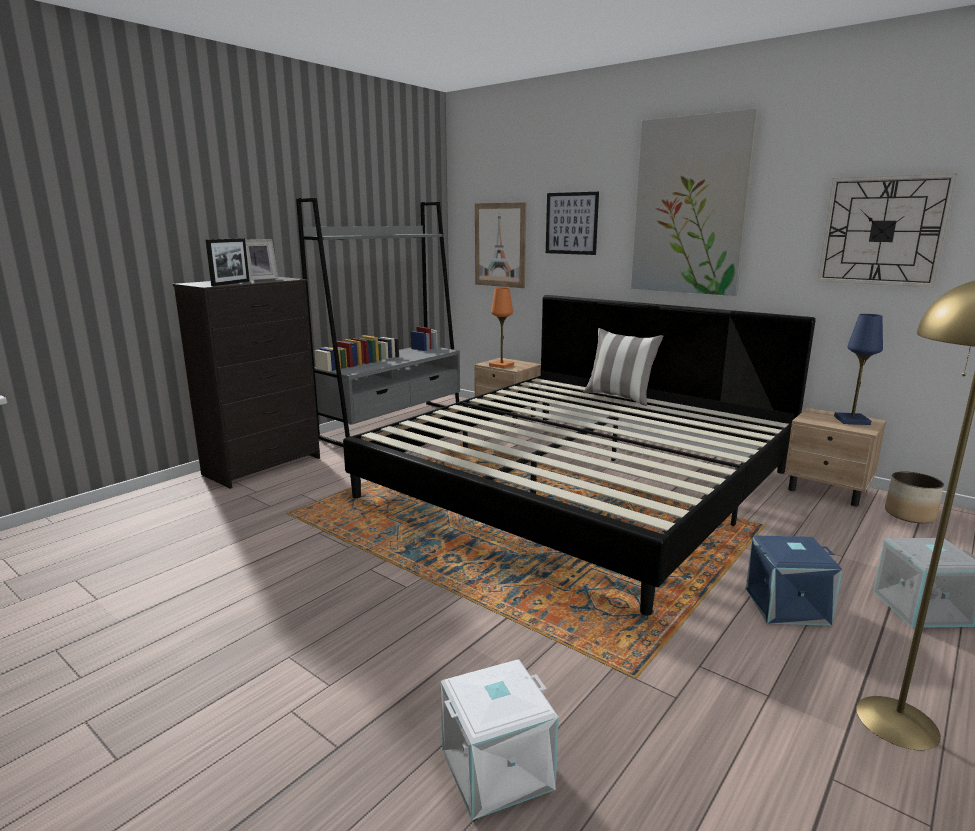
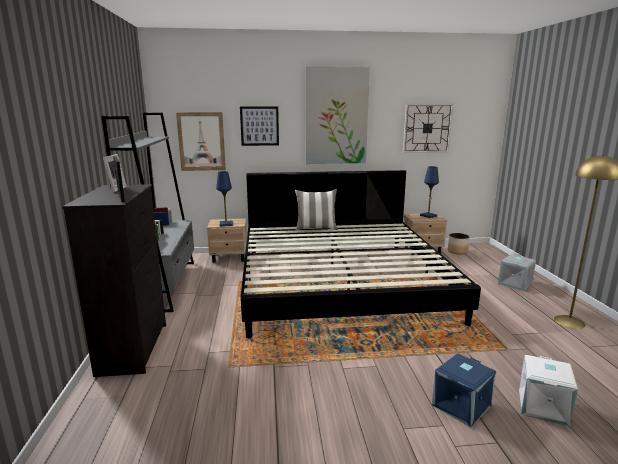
camera: 45 degrees left, 0 degrees up
(501, 365) = (226, 224): orange table lamp -> blue table lamp
(786, 607) = (491, 300): blue storage box -> blue storage box (462, 406)

